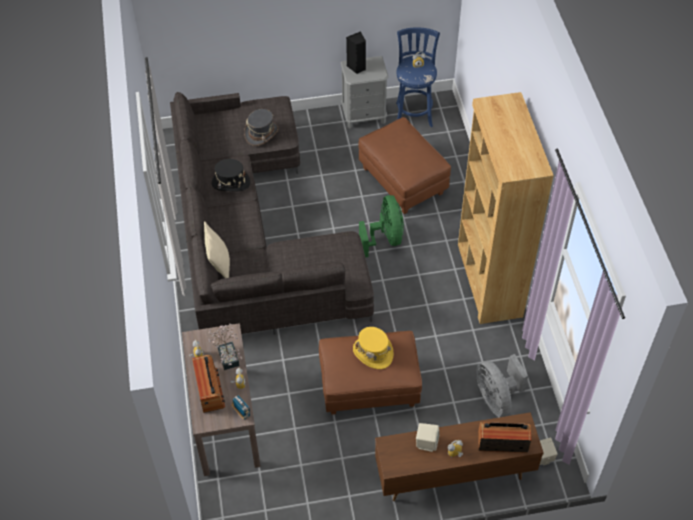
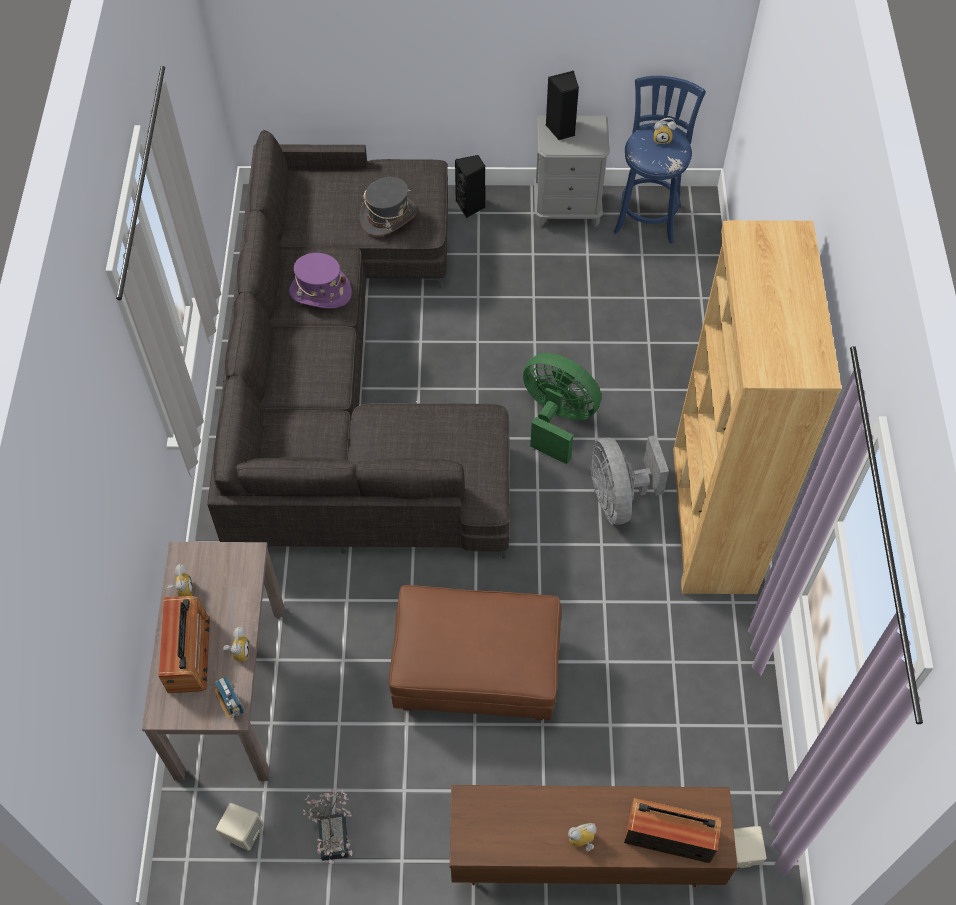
camera: 10 degrees right, 5 degrees up
(219, 264) = (269, 428): beige pillow -> none
(228, 355) = (234, 596): potted plant -> potted plant (334, 833)
(230, 183) = (320, 292): black hat -> purple hat
(305, 122) = (471, 206): none -> black speaker
(373, 352) = (484, 626): yellow hat -> none
(385, 238) = (557, 420): green fan -> green fan turned 60 degrees counterclockwise
(402, 181) = (605, 327): brown ottoman -> none
(426, 443) = (537, 811): beige speaker -> beige speaker (243, 832)
(496, 398) = (684, 730): grey fan -> grey fan (618, 498)

